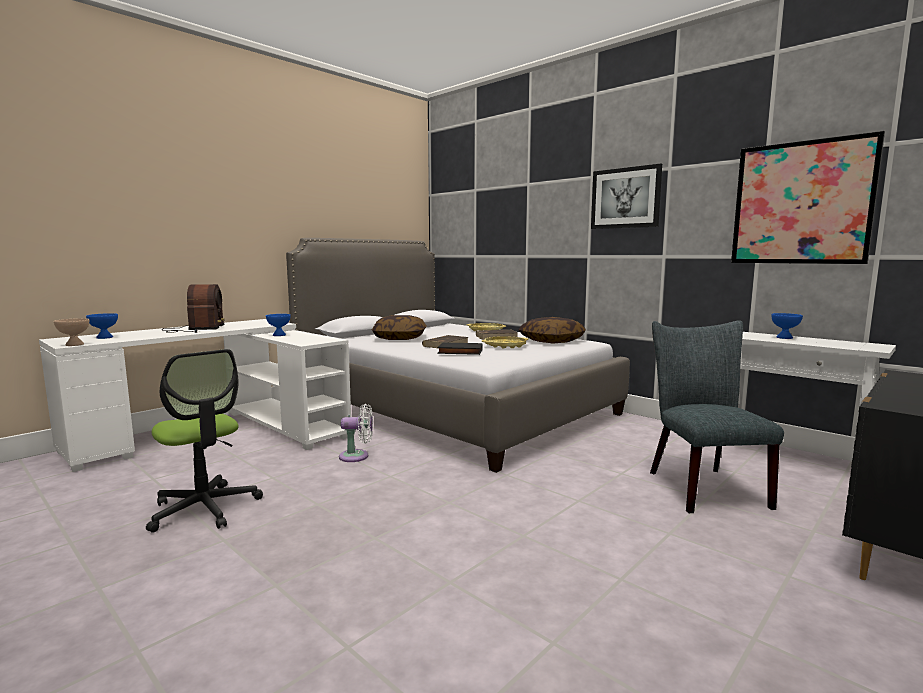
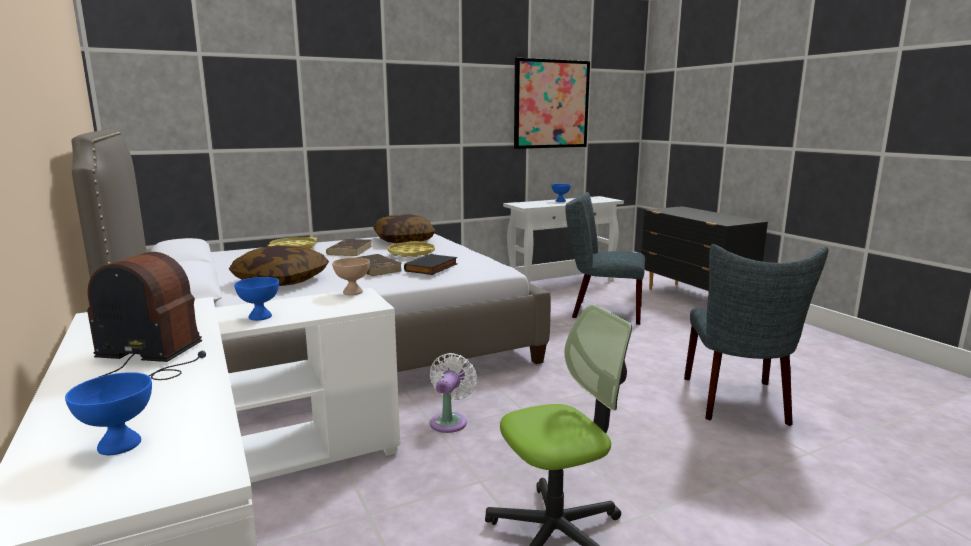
camera: 70 degrees left, 5 degrees up
(74, 345) = (213, 467): beige bowl -> beige bowl (353, 292)
(471, 593) = (738, 403): none -> grey chair
(625, 198) = (424, 88): picture -> none

